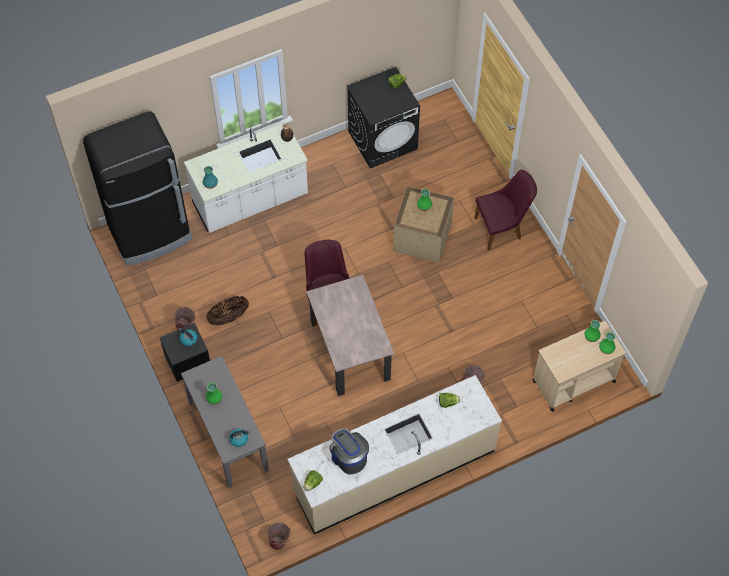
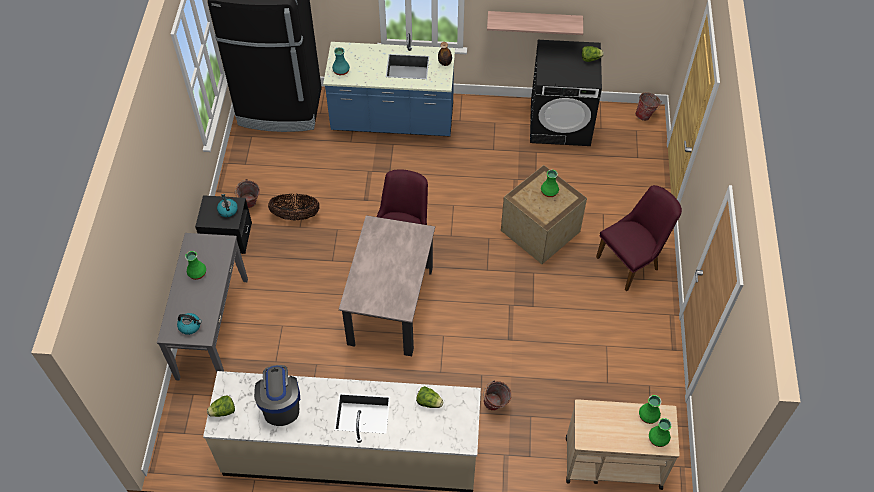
camera: 30 degrees right, 5 degrees down
(250, 201) = (393, 121): white counter -> blue counter
(280, 540) = (185, 462): bucket -> bucket (646, 115)
(341, 74) = (534, 21): none -> shelf
(502, 228) = (632, 261): purple chair -> purple chair turned 45 degrees counterclockwise

